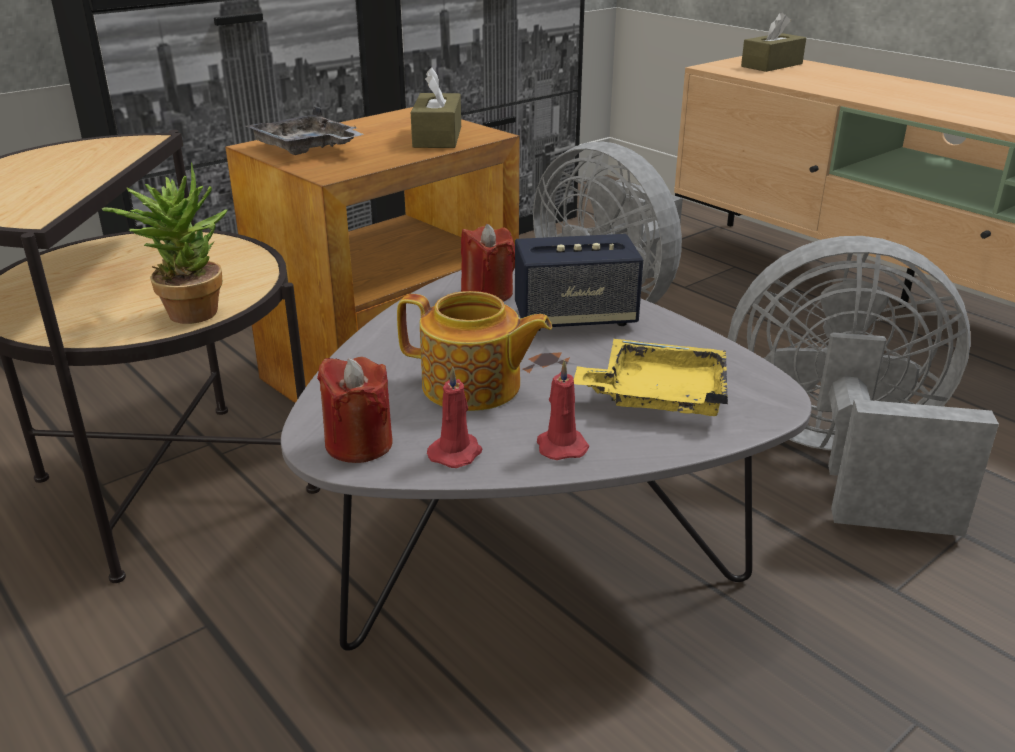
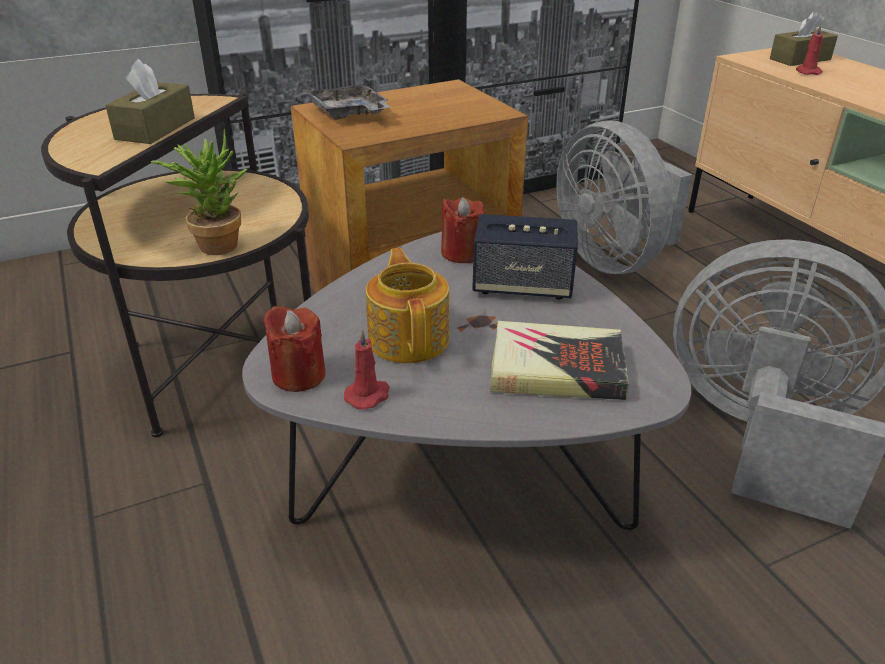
camera: 15 degrees right, 5 degrees up
(437, 137) = (459, 111): brown tissue box -> brown tissue box (155, 128)
(473, 387) = (409, 338): teapot -> teapot turned 135 degrees counterclockwise
(560, 445) = (453, 403): red candle -> red candle (807, 72)
(657, 395) = (556, 369): yellow tray -> book

